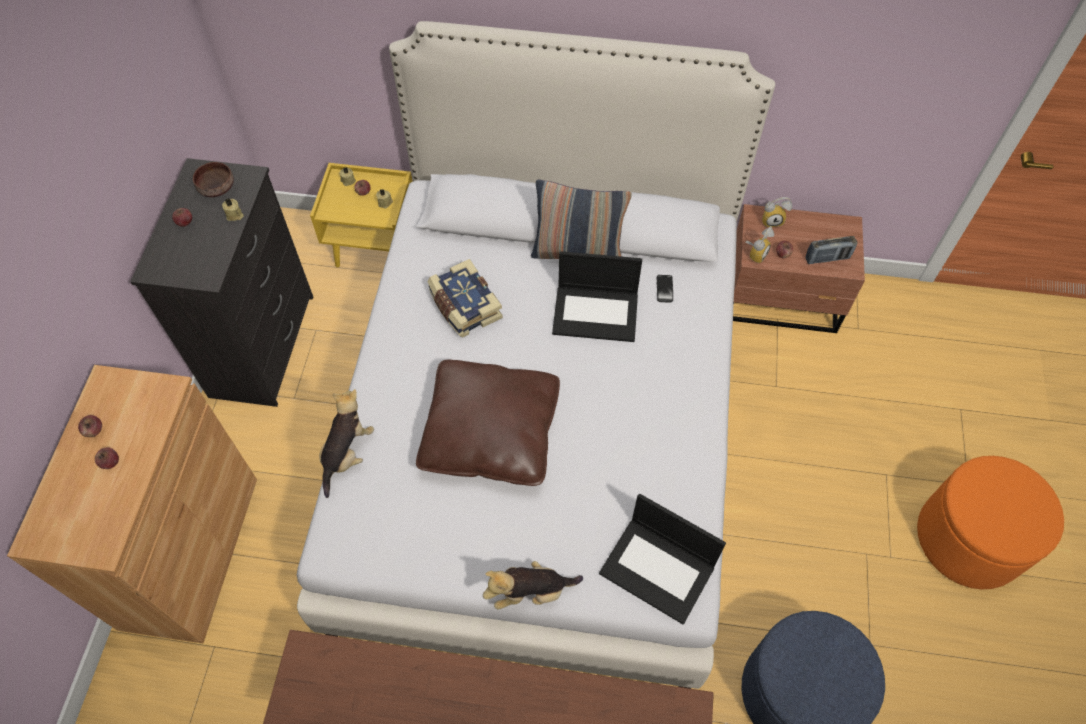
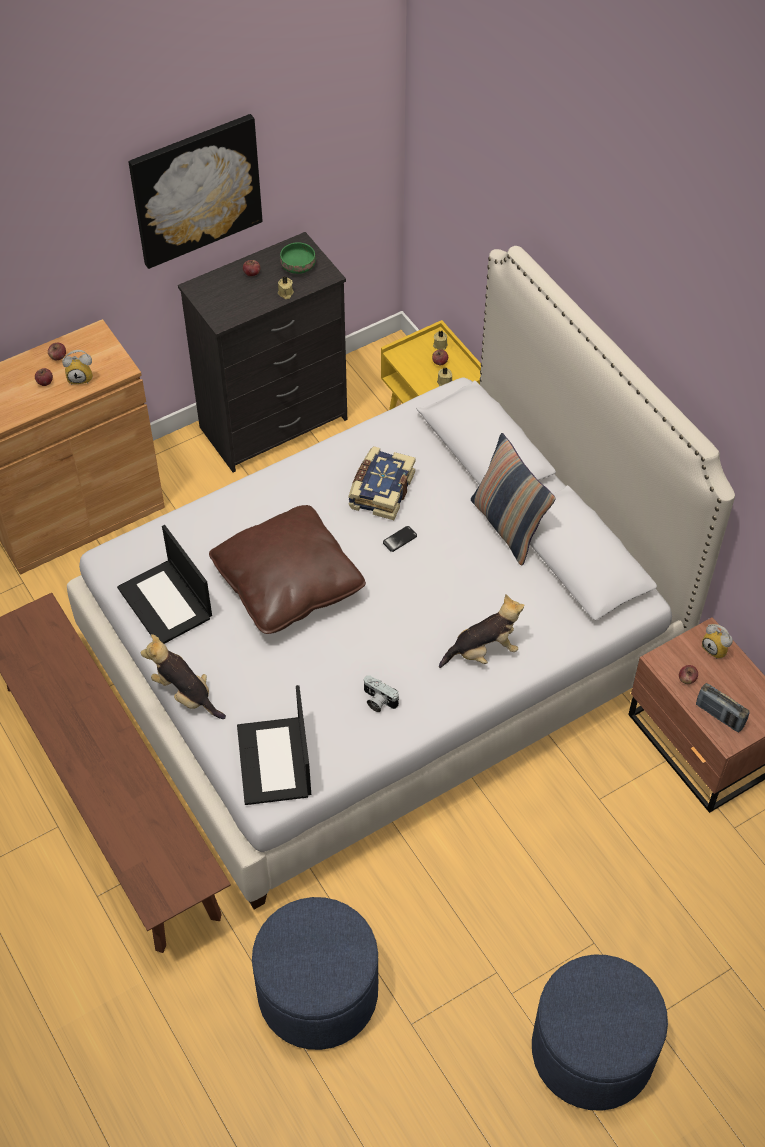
camera: 50 degrees right, 5 degrees down
(90, 172) = (196, 190): none -> picture
(216, 186) = (298, 265): brown bowl -> green bowl
(347, 453) = (191, 513): plush toy -> plush toy (483, 651)
(596, 313) = (462, 576): laptop -> laptop (166, 603)
(661, 451) = (378, 701): none -> camera
(664, 289) = (534, 606): phone -> phone (399, 539)
(755, 253) = (664, 659): alarm clock -> alarm clock (81, 377)
(969, 539) = (592, 1050): orange ottoman -> blue ottoman

